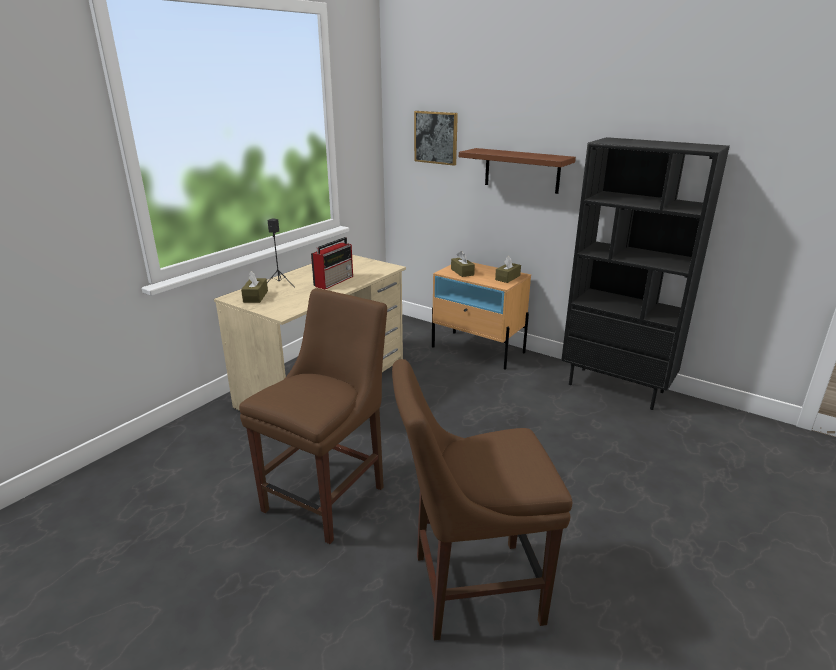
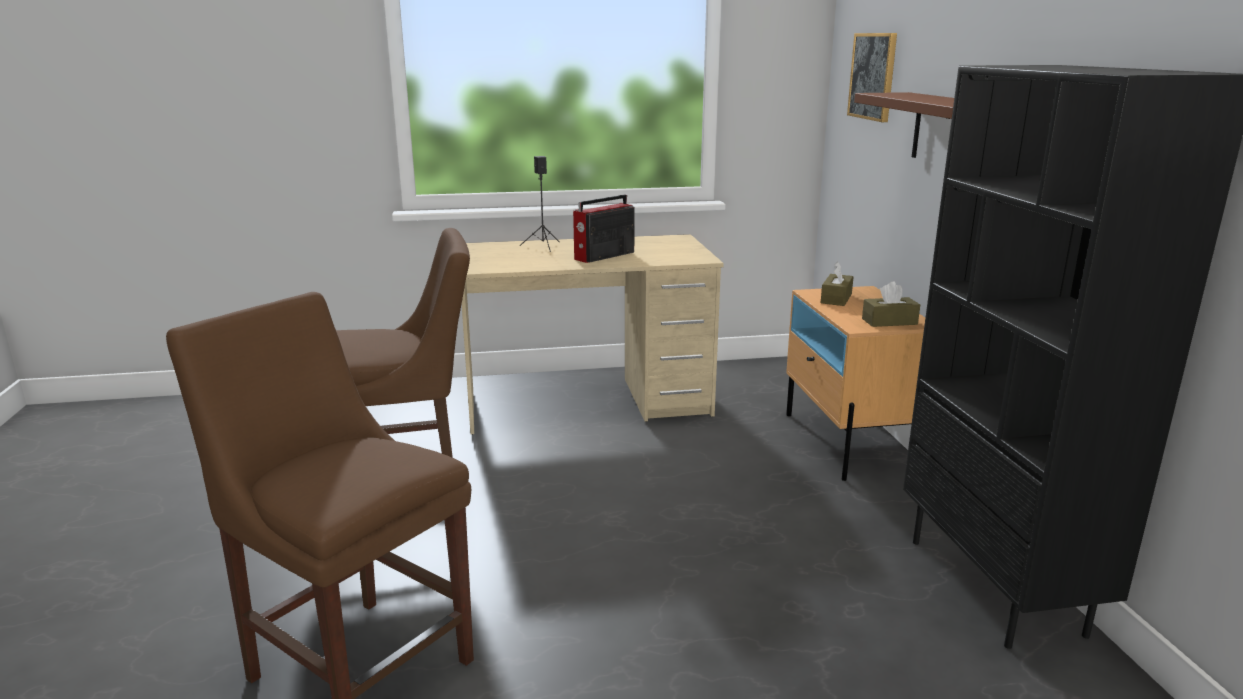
camera: 45 degrees right, 5 degrees down
(255, 296) = (495, 250): brown tissue box -> none
(334, 281) = (603, 256): radio -> radio turned 150 degrees clockwise

